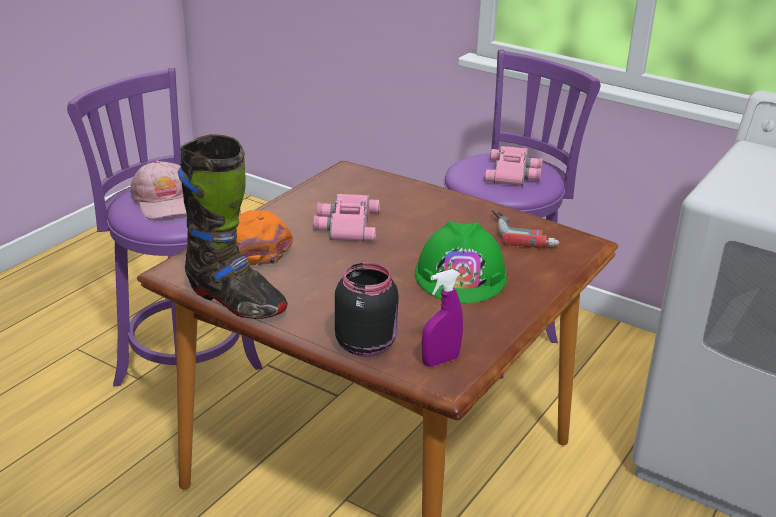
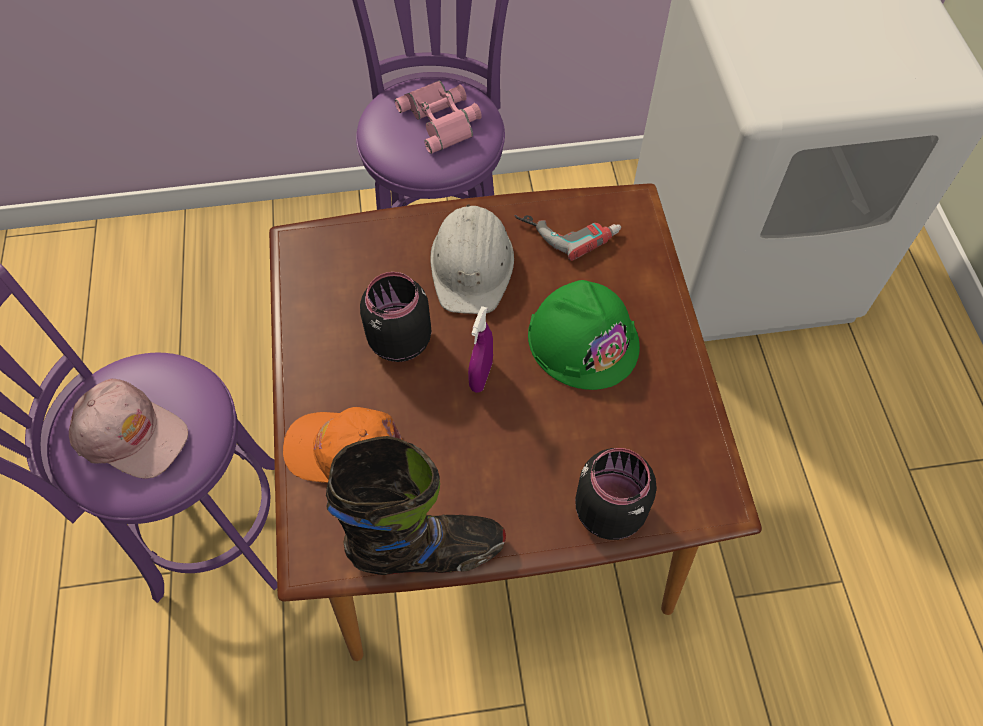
camera: 40 degrees left, 30 degrees up
(346, 225) = (398, 341): pink binoculars -> black jar
(436, 219) = (472, 265): none -> white hard hat
(440, 361) = (687, 477): purple spray bottle -> purple spray bottle (481, 376)

